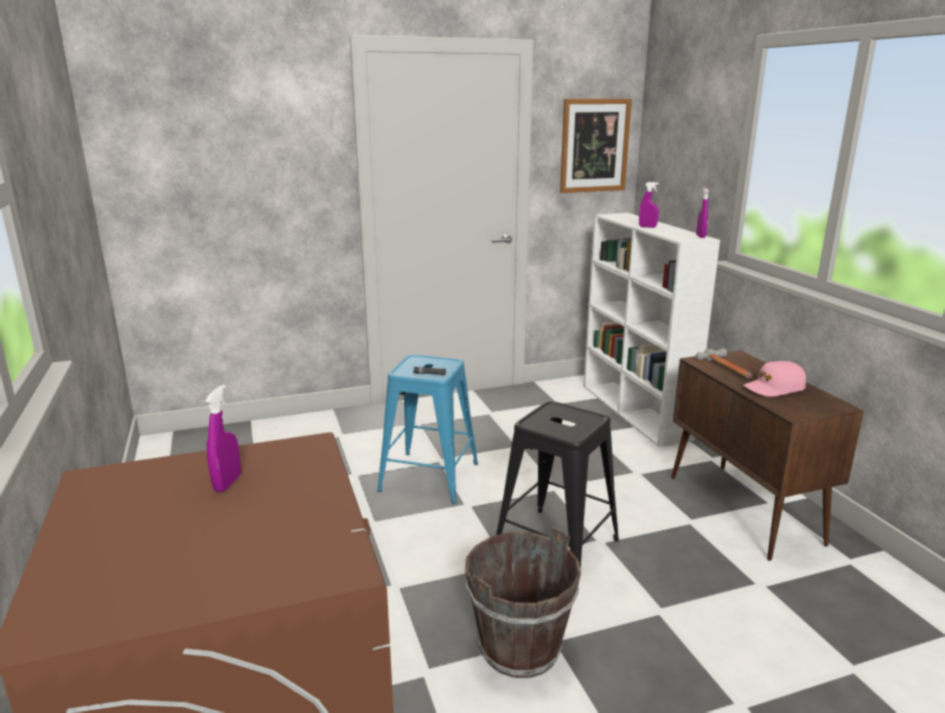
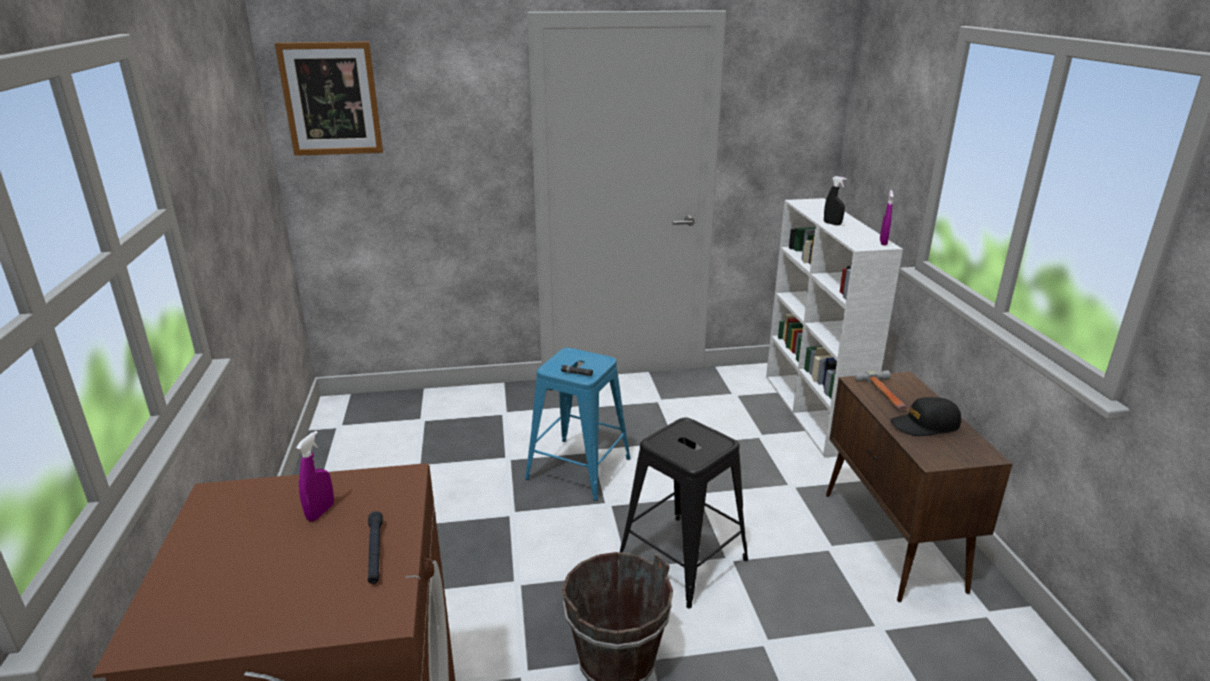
camera: 10 degrees right, 5 degrees up
(307, 512) = (375, 552): none -> black flashlight
(594, 146) = (792, 123): picture -> picture (331, 99)
(647, 227) = (832, 224): purple spray bottle -> black spray bottle
(774, 388) = (925, 425): pink cap -> black cap

